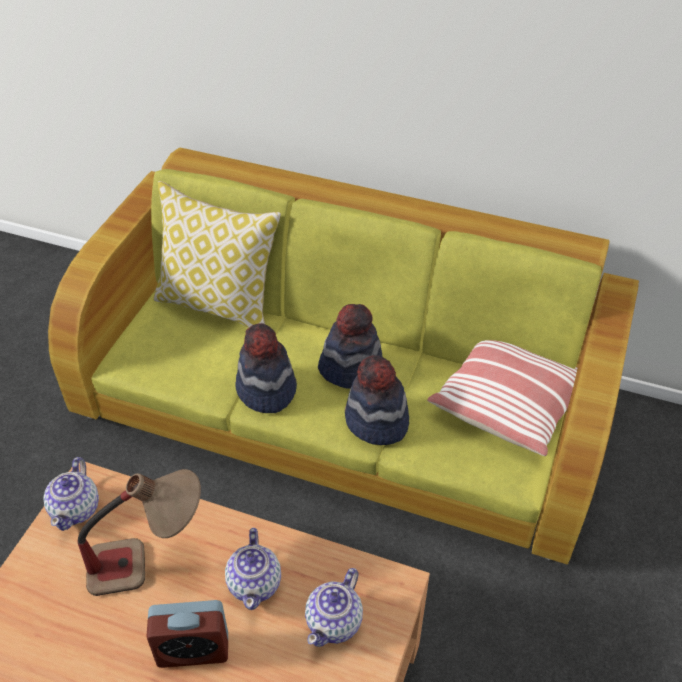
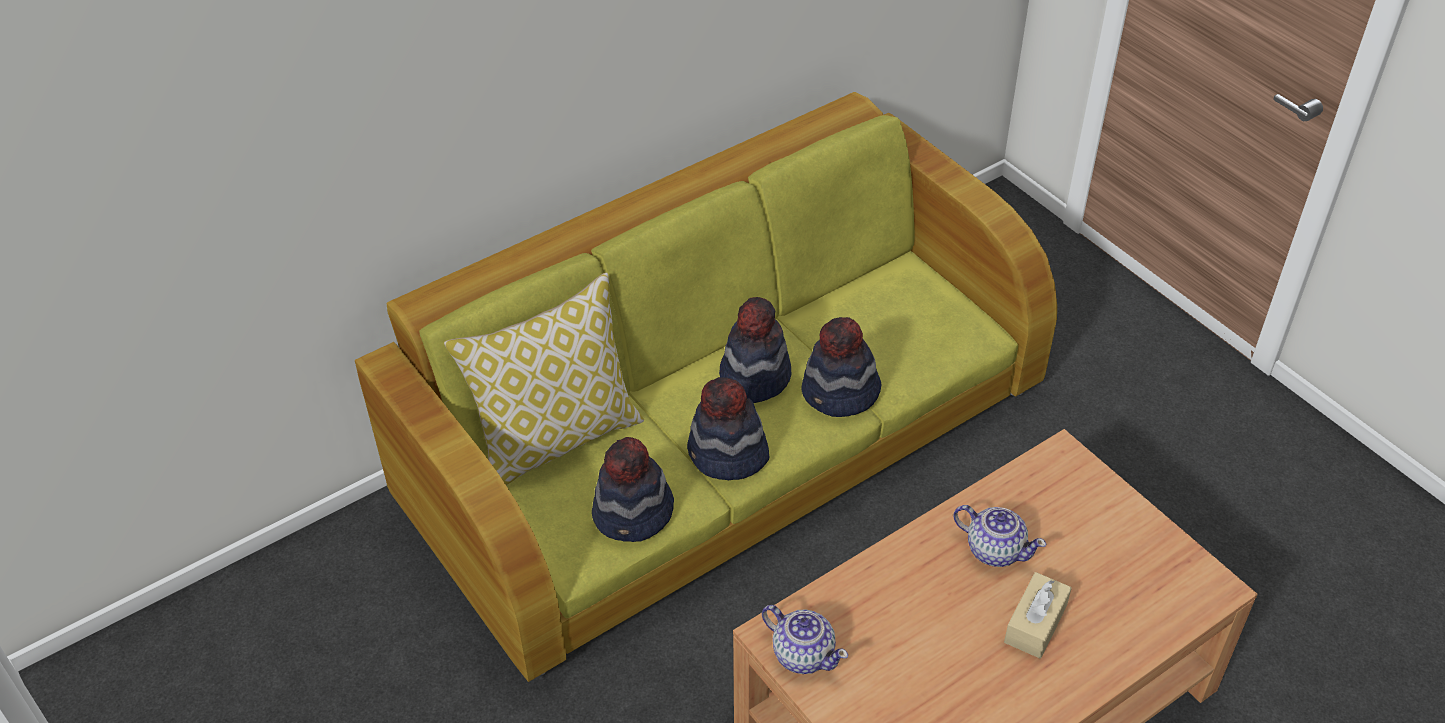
camera: 55 degrees left, 0 degrees up
(151, 561) = (915, 617): table lamp -> none
(180, 371) = (634, 514): none -> hat
(193, 650) = (1035, 624): alarm clock -> beige tissue box
(335, 622) = (1071, 513): teapot -> none
(508, 402) = (890, 295): pillow -> none

